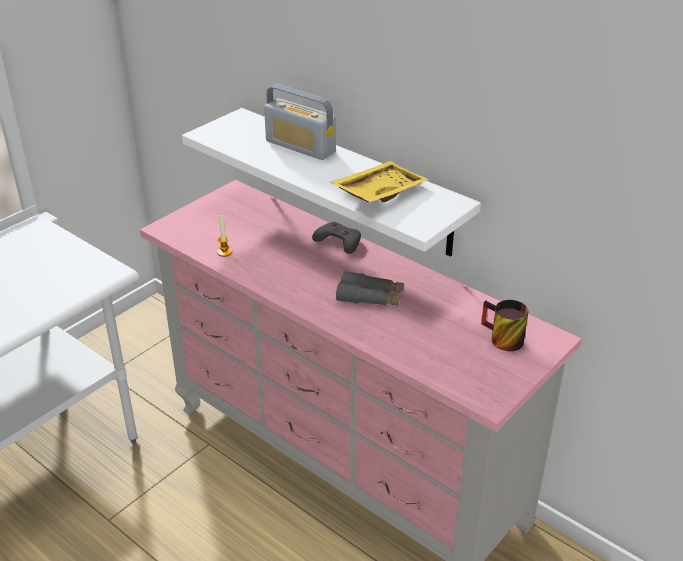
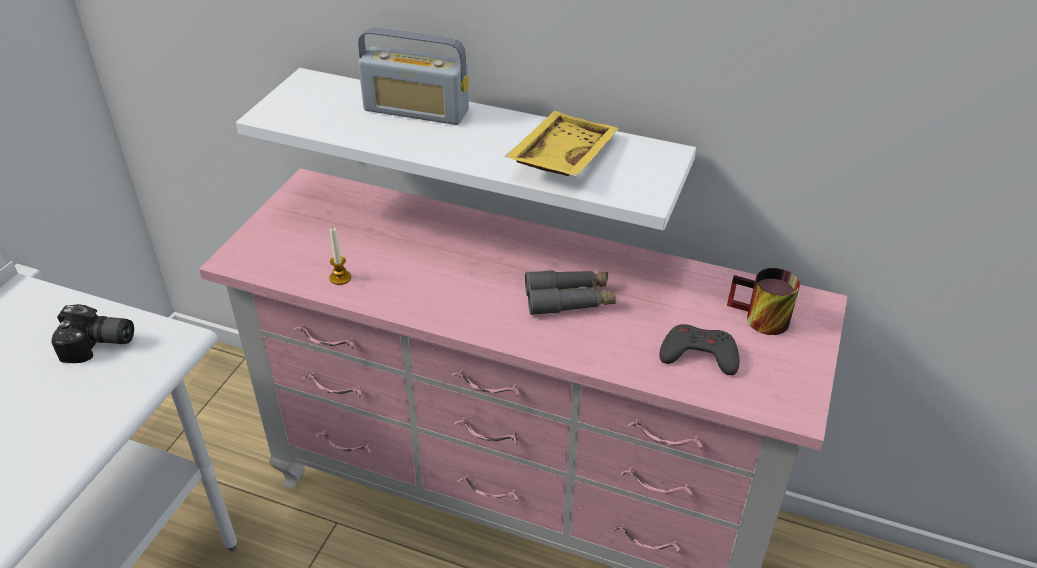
camera: 20 degrees left, 5 degrees up
(65, 265) = (98, 345): none -> camera
(338, 241) = (485, 229): grey game controller -> grey game controller (699, 355)

